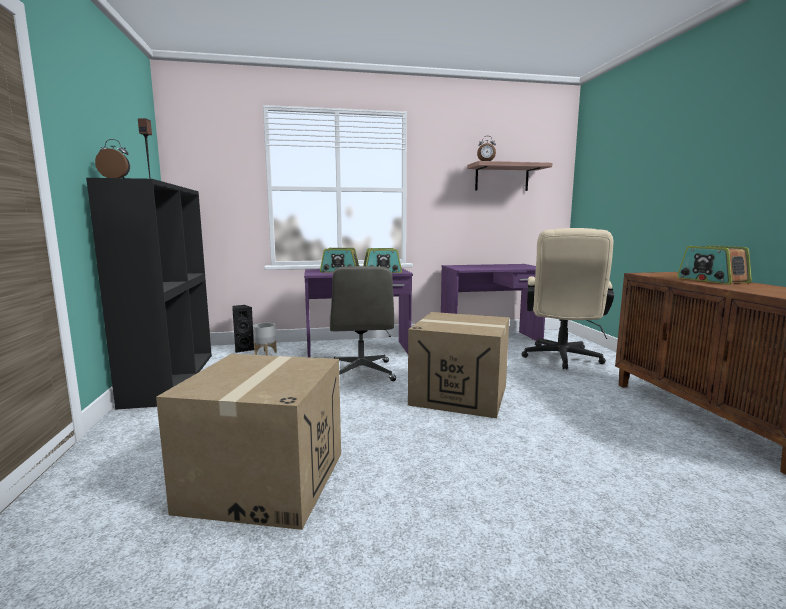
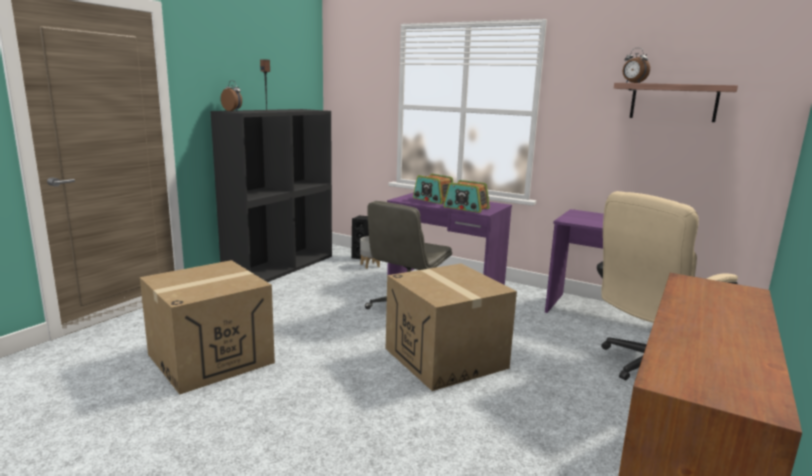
camera: 40 degrees right, 5 degrees up
(711, 280) = (726, 315): radio -> none

